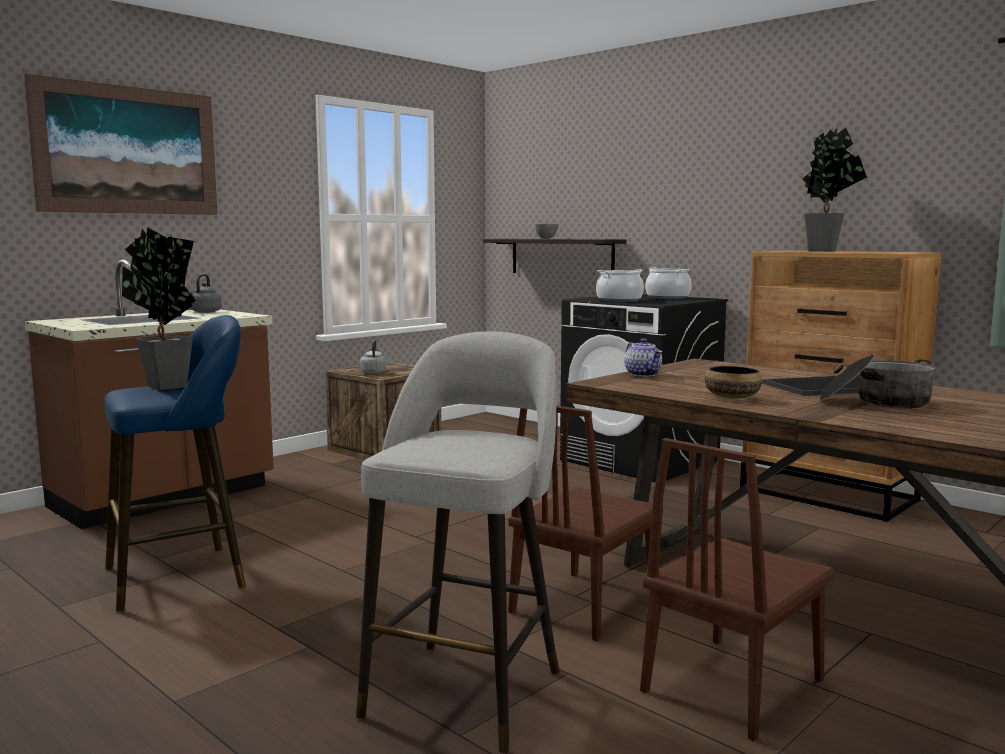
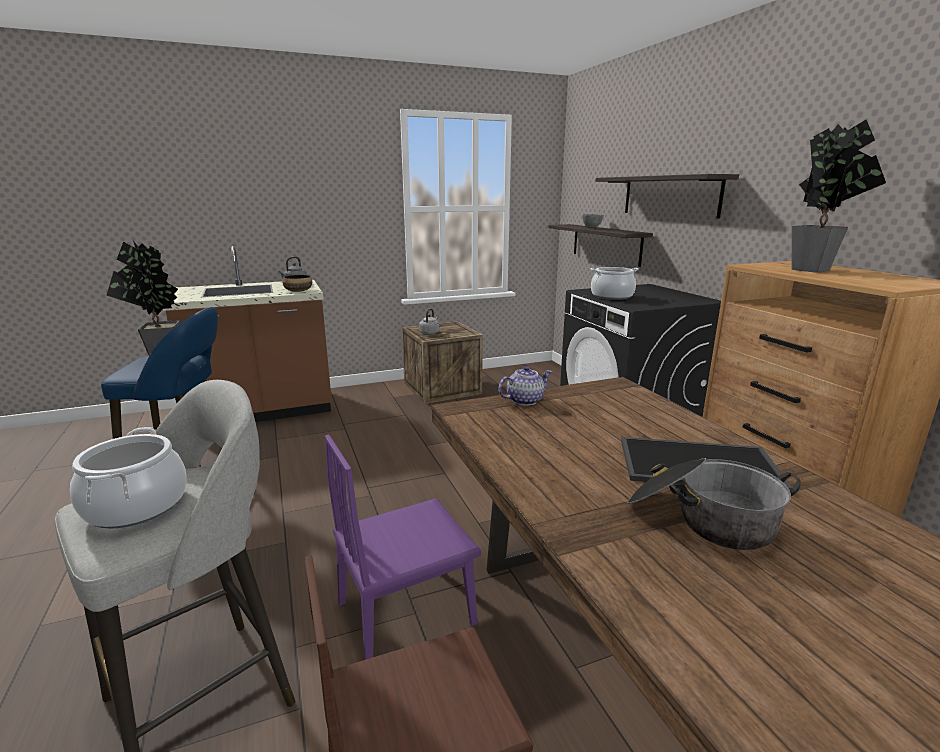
camera: 25 degrees right, 10 degrees up
(128, 150) = (242, 164): picture -> none
(584, 604) = (406, 613): brown chair -> purple chair
(643, 199) = (670, 196): none -> shelf
(643, 374) = (525, 400): teapot -> teapot turned 120 degrees counterclockwise
(668, 297) = (669, 294): cooking pot -> cooking pot (137, 505)
(731, 397) = (543, 465): bowl -> bowl (298, 291)

